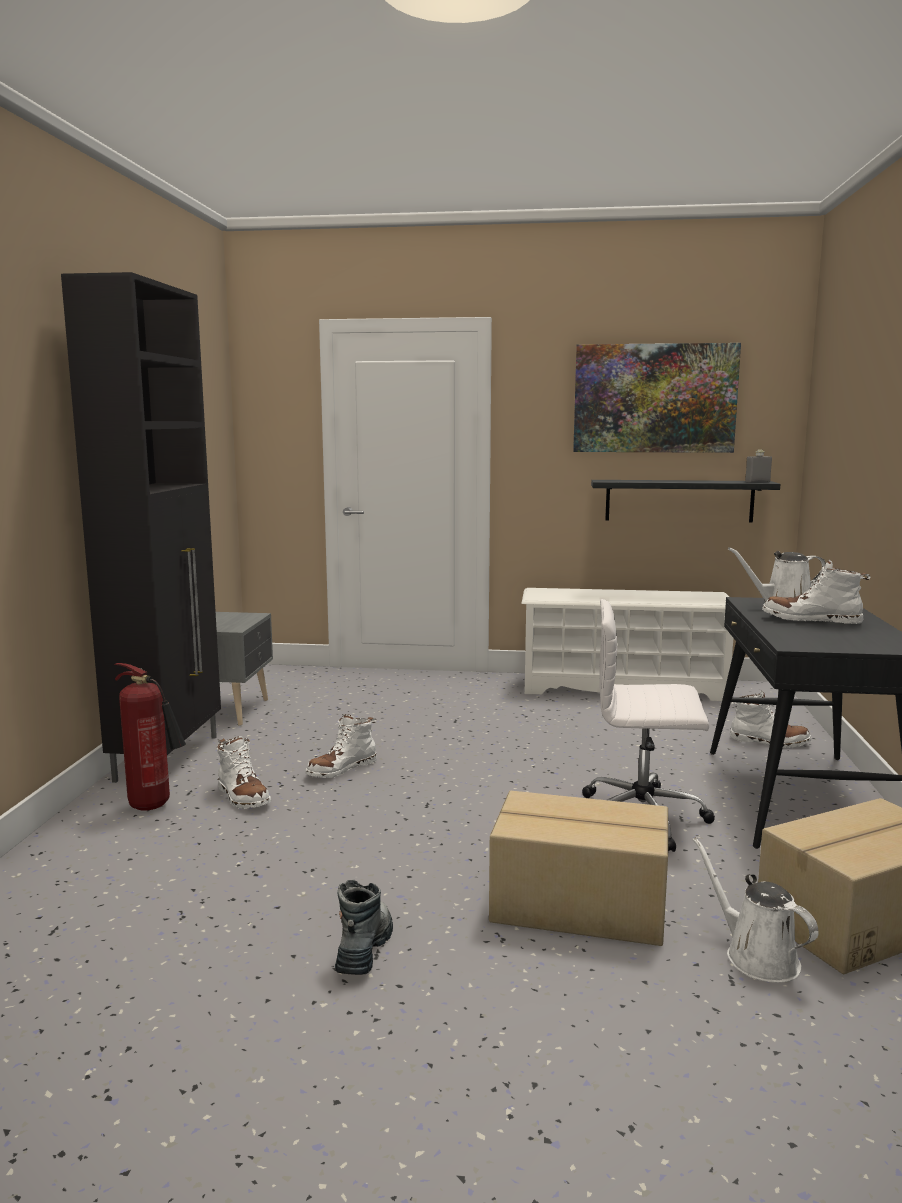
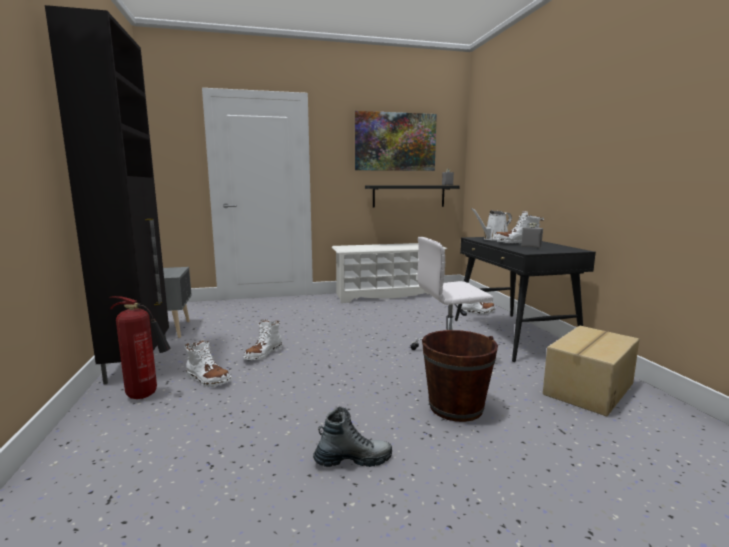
camera: 20 degrees left, 0 degrees up
(364, 949) = (353, 460): boot -> boot turned 90 degrees clockwise
(579, 906) = (456, 407): cardboard box -> brown bucket
(756, 956) = (562, 416): white watering can -> none
(823, 633) = (531, 247): none -> grey bottle

